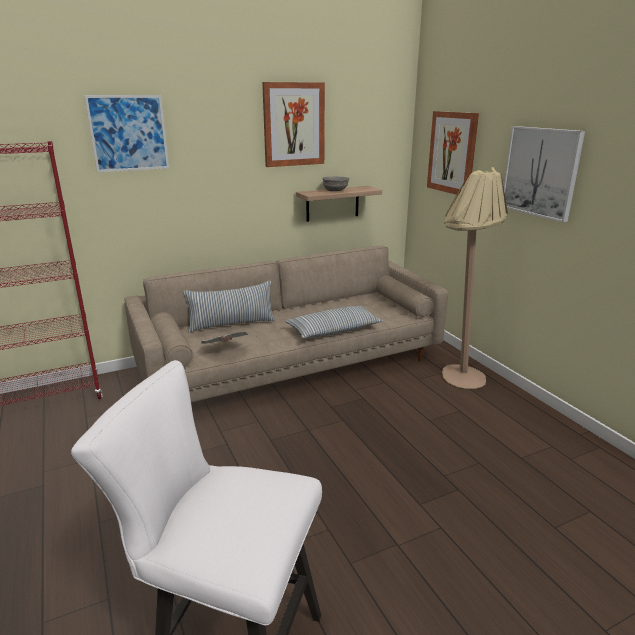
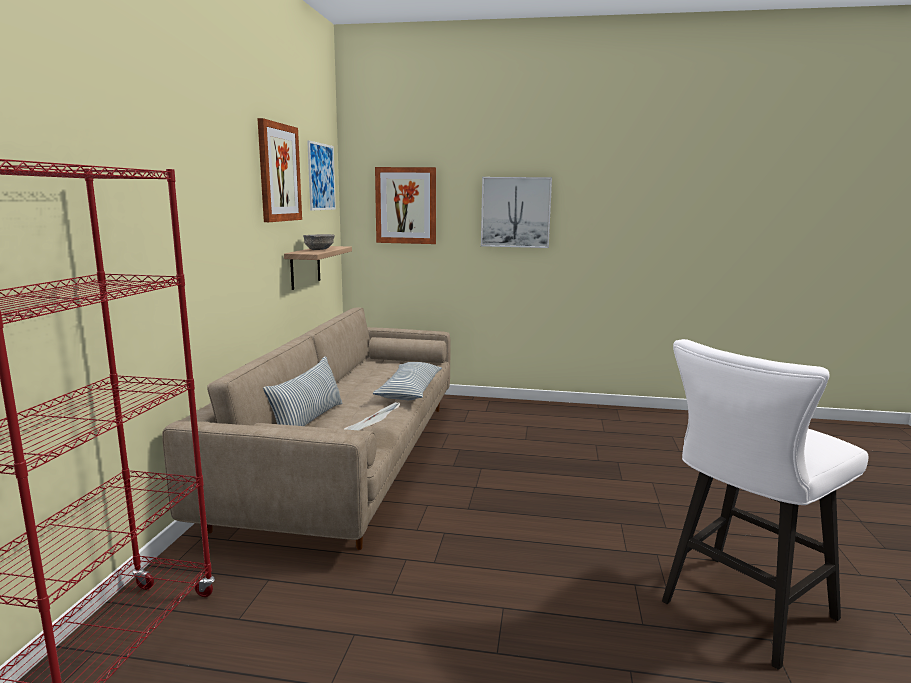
camera: 55 degrees left, 10 degrees down
(128, 133) = (155, 167): picture -> picture (321, 177)
(456, 381) = (487, 411): beige floor lamp -> none

